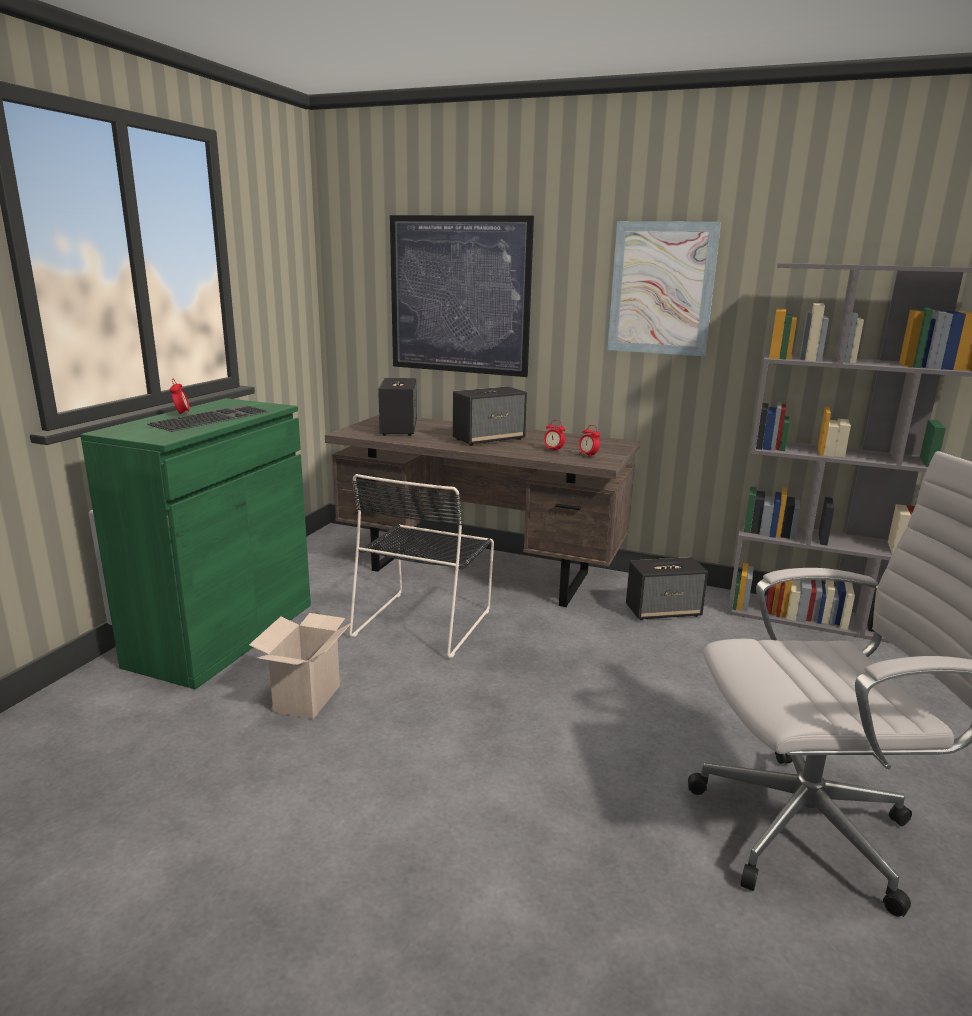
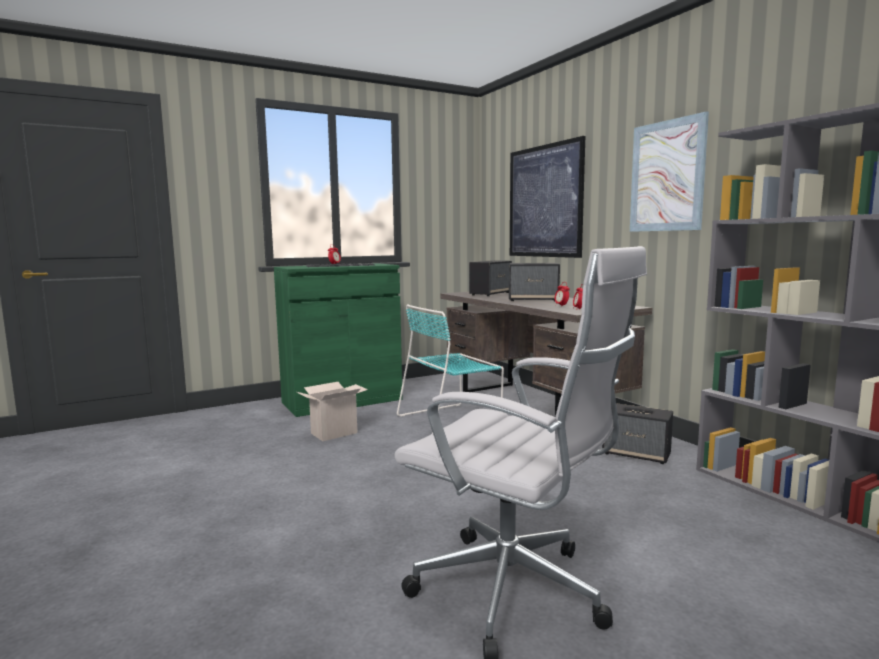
camera: 40 degrees right, 10 degrees down
(424, 621) = (451, 419): black chair -> turquoise chair

